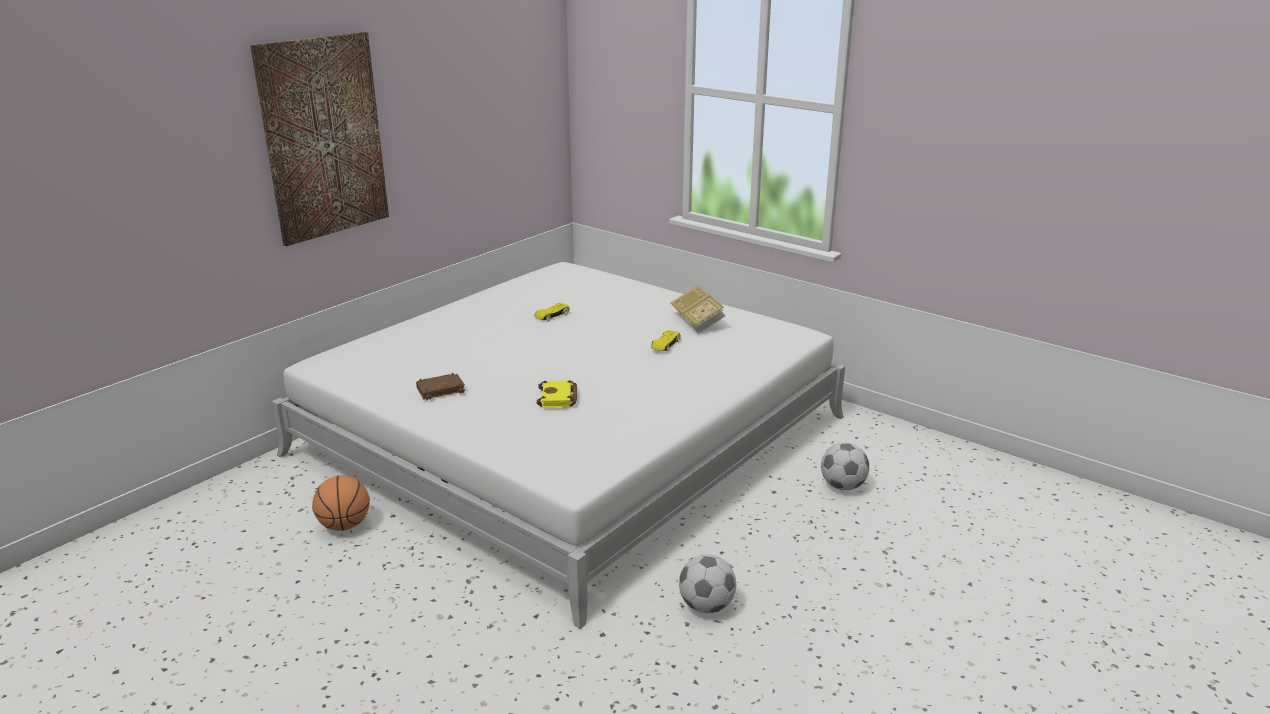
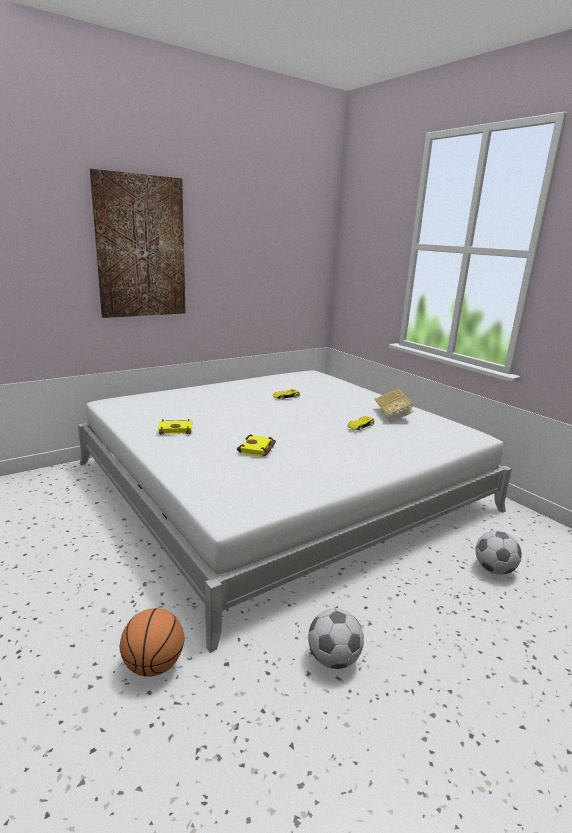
camera: 15 degrees right, 5 degrees down
(344, 525) = (86, 519): basketball -> basketball (153, 665)
(441, 389) = (176, 429): brown book -> yellow book

